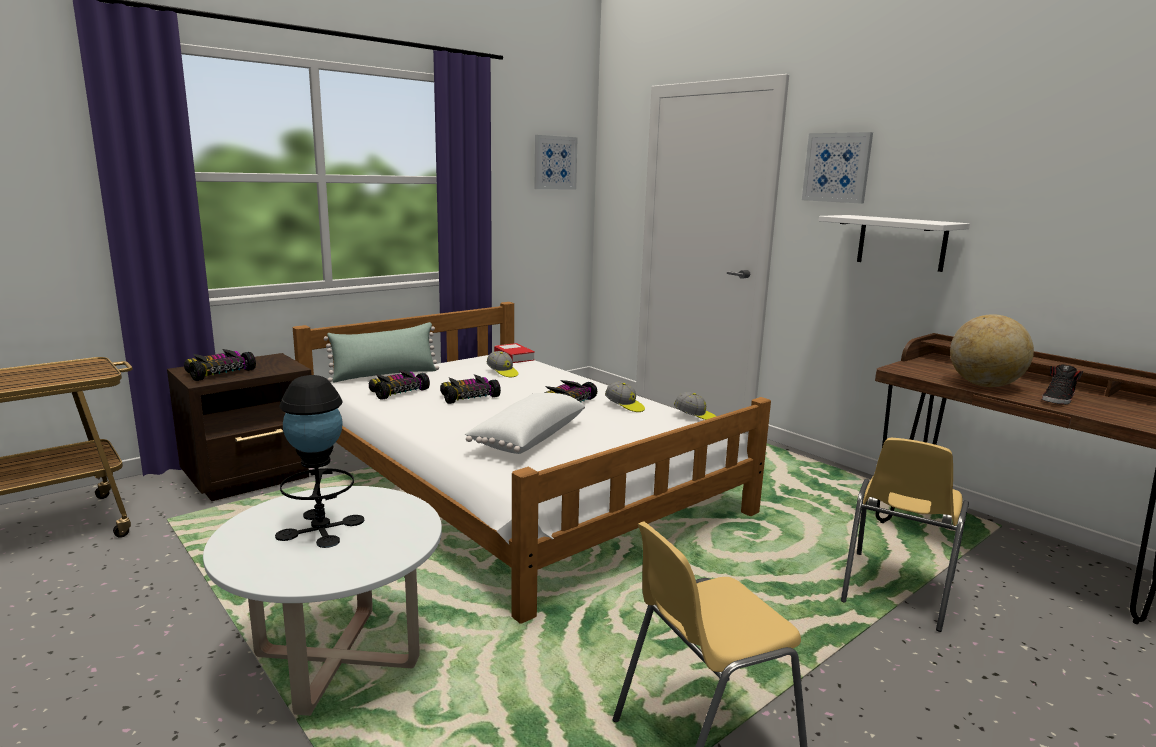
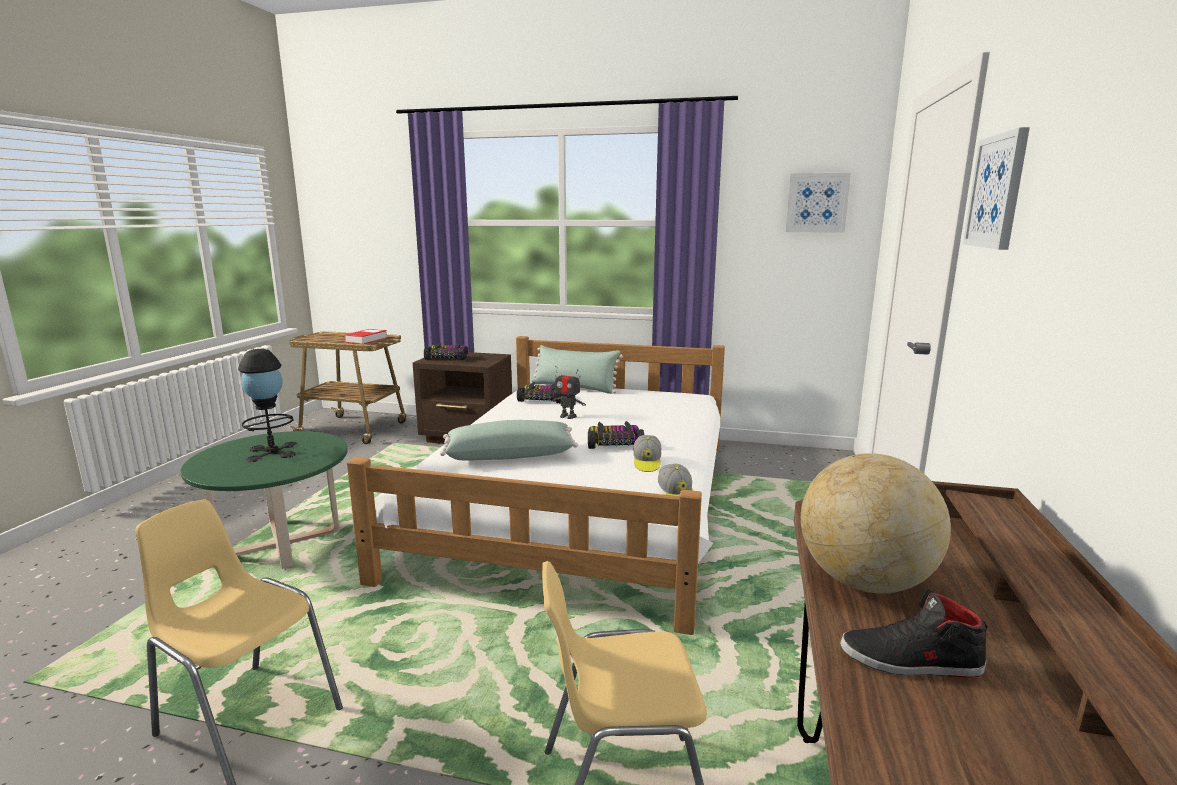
camera: 55 degrees right, 0 degrees up
(337, 659) = (281, 544): white coffee table -> green coffee table
(468, 397) = (567, 416): toy car -> toy robot
(502, 372) = (645, 407): cap -> none
(514, 357) = (693, 399): book -> book (366, 340)
(527, 438) = (510, 455): white pillow -> green pillow
(901, 242) = (1027, 320): white shelf -> none

